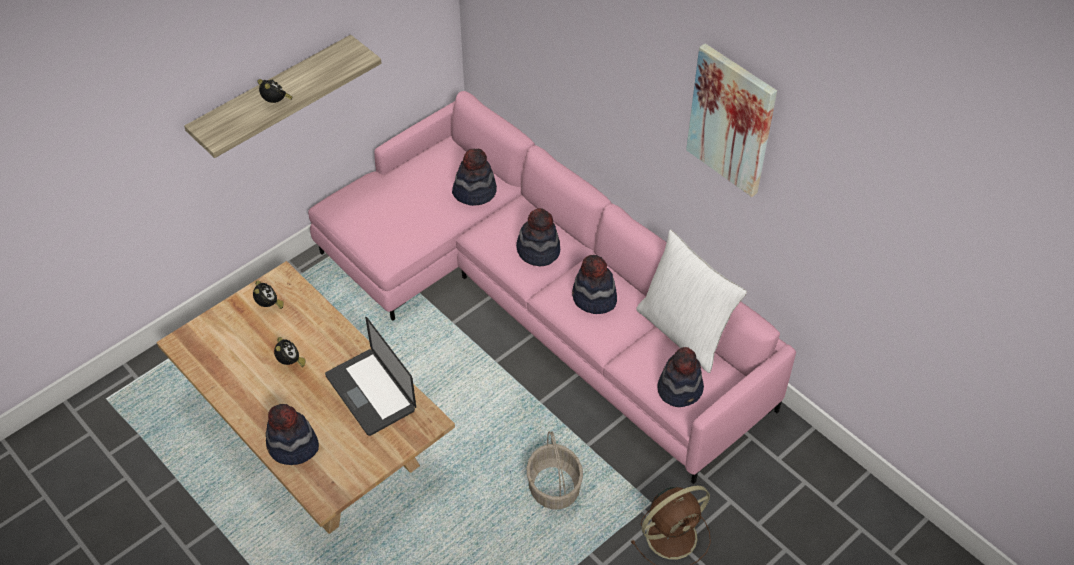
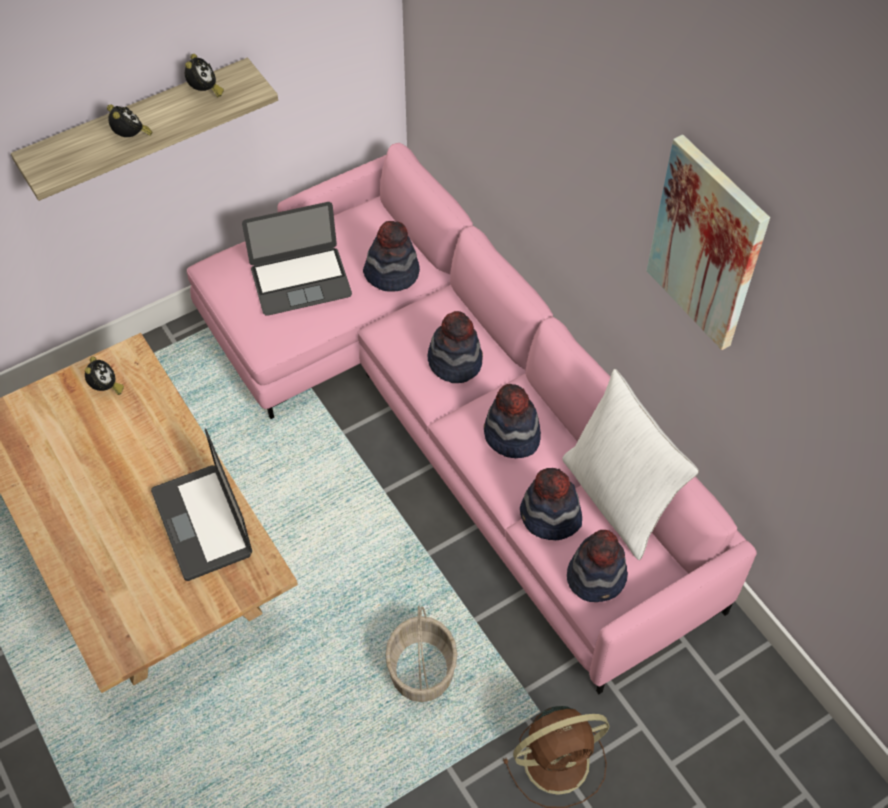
camera: 10 degrees right, 5 degrees up
(290, 362) = (114, 467): alarm clock -> alarm clock (205, 91)
(293, 447) = (90, 580): hat -> hat (550, 517)
(404, 206) = (300, 281): none -> laptop

